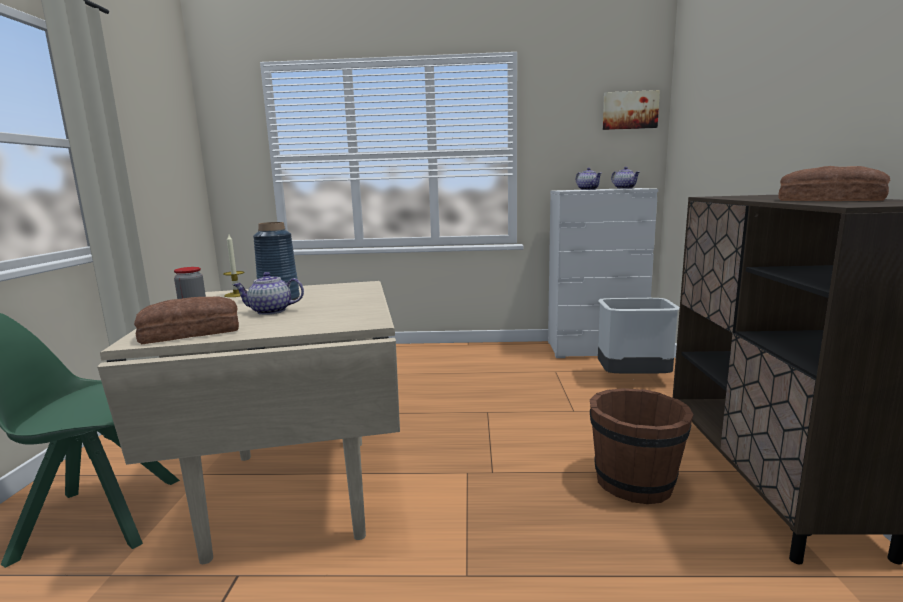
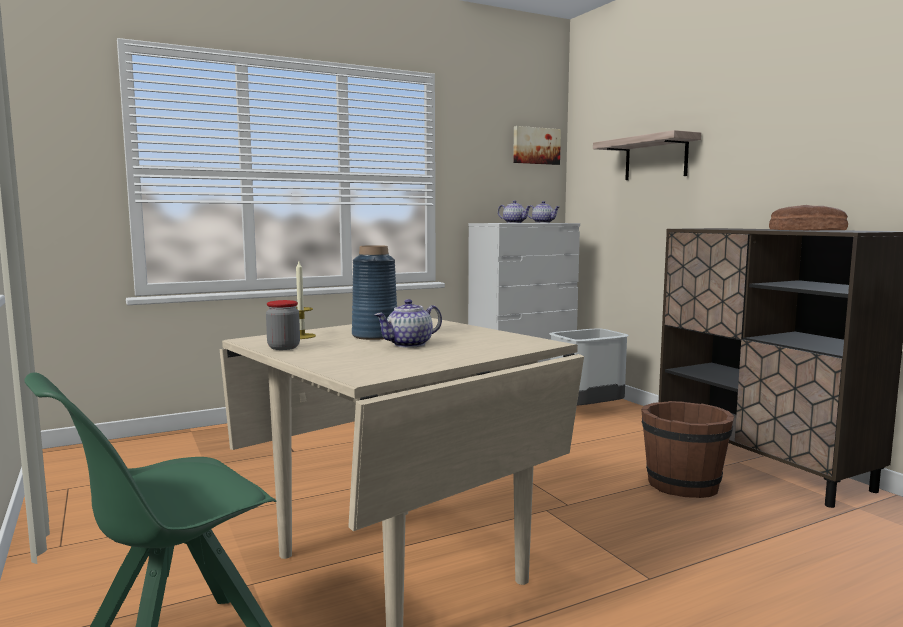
camera: 30 degrees left, 5 degrees down
(192, 332) = (396, 365): bread -> none
(730, 114) = (655, 158): none -> shelf

